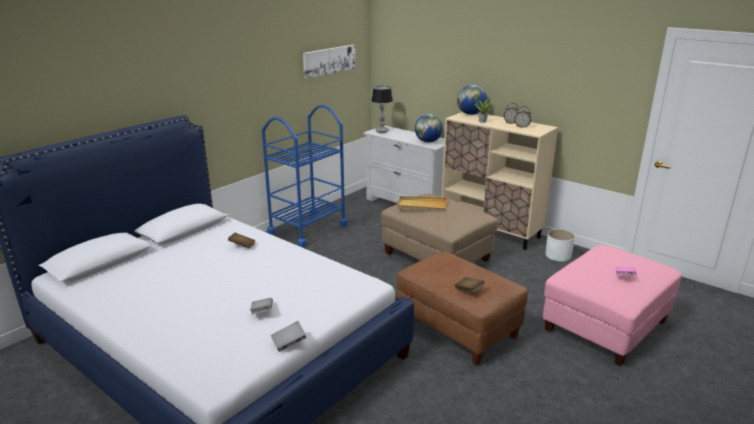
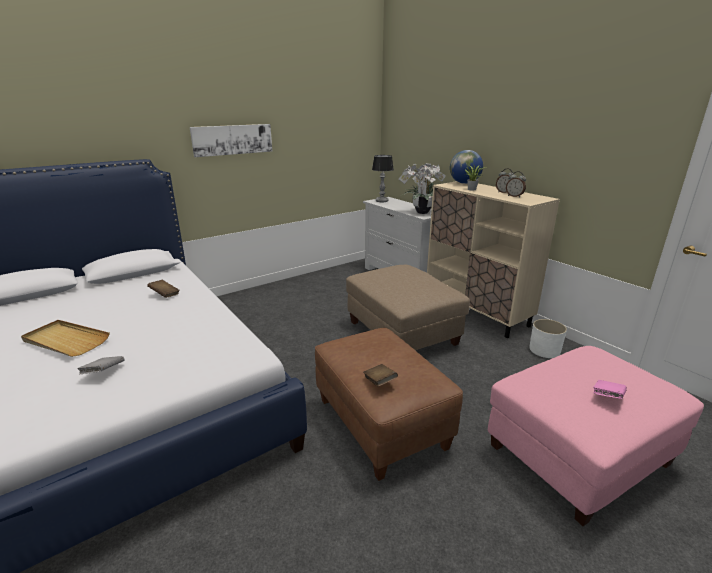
camera: 15 degrees right, 0 degrees up
(289, 343) = (87, 421): grey book -> none
(308, 229) = (292, 289): blue cart -> none
(329, 60) = (330, 125): picture -> picture (232, 139)
(422, 205) = (389, 275): beige tray -> beige tray (65, 341)
(428, 141) = (421, 212): globe -> potted plant

